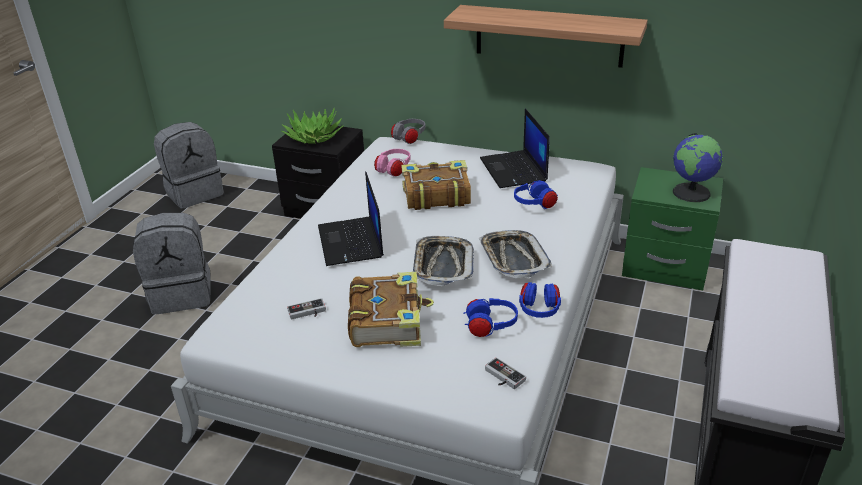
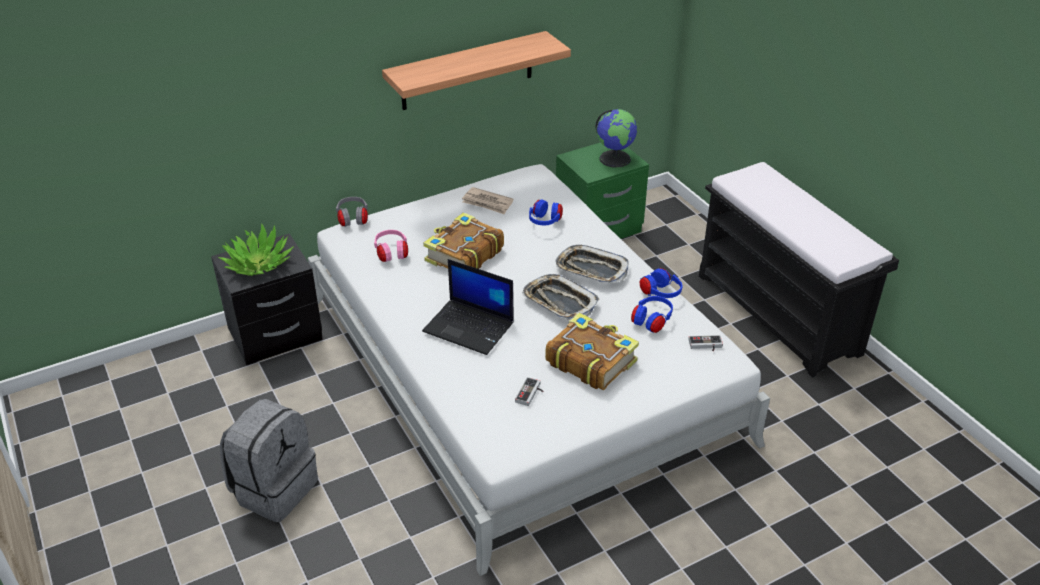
camera: 50 degrees left, 5 degrees up
(194, 193) = (104, 402): grey backpack -> none
(514, 170) = (487, 203): laptop -> newspaper

